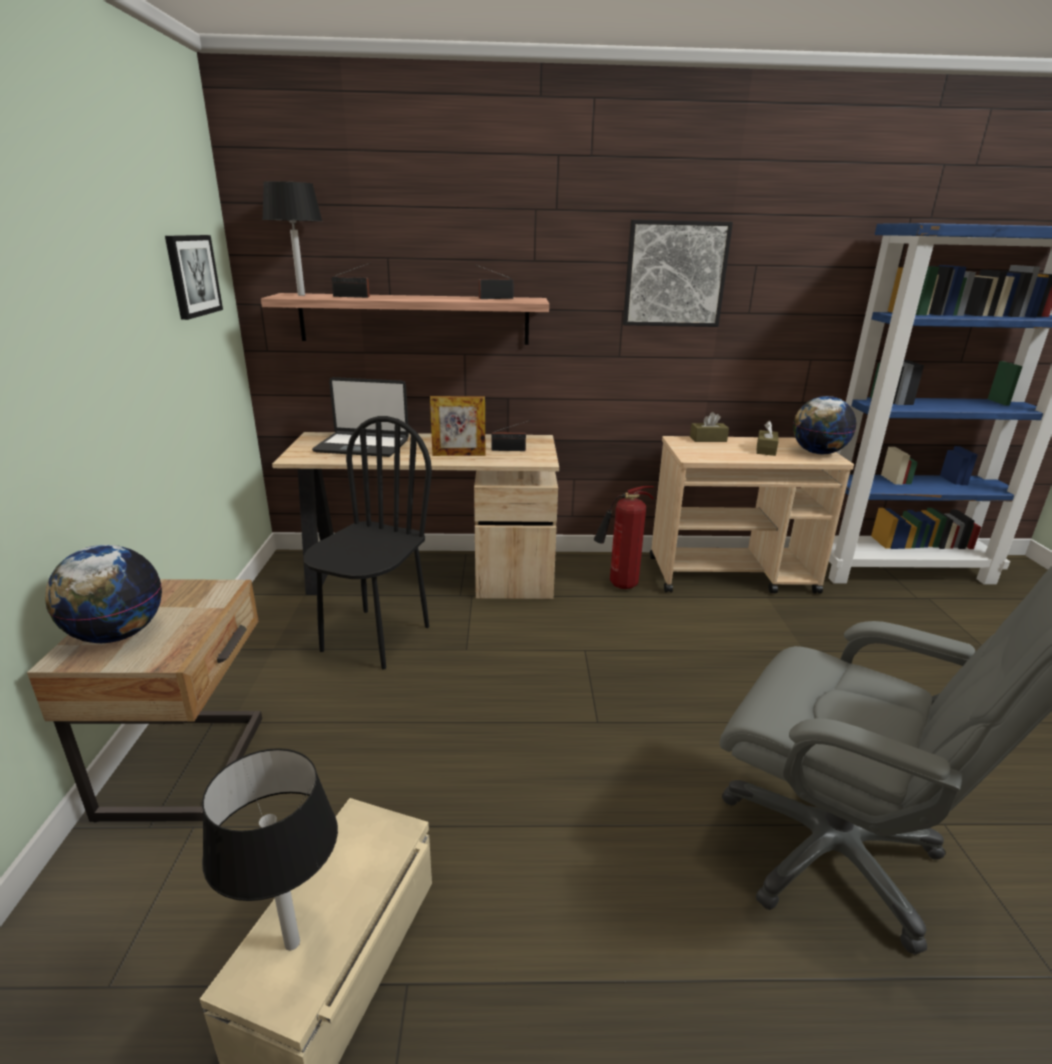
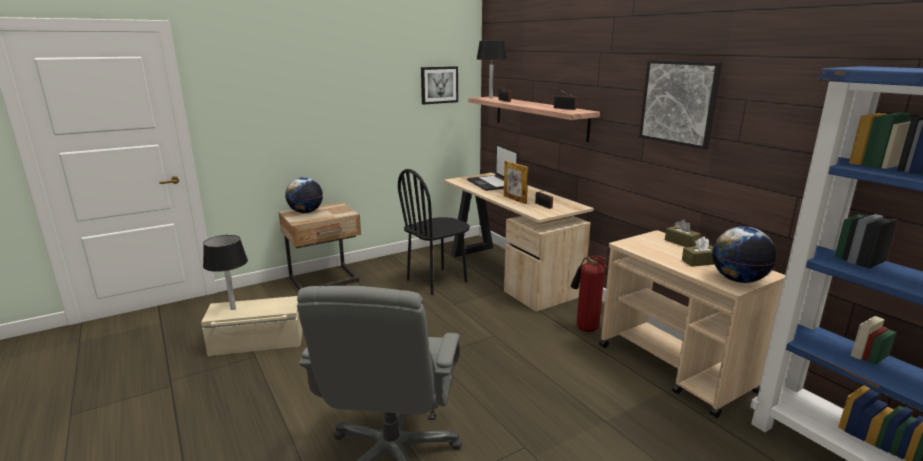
camera: 60 degrees right, 5 degrees down
(375, 638) = (437, 281): black chair -> black chair turned 150 degrees clockwise

